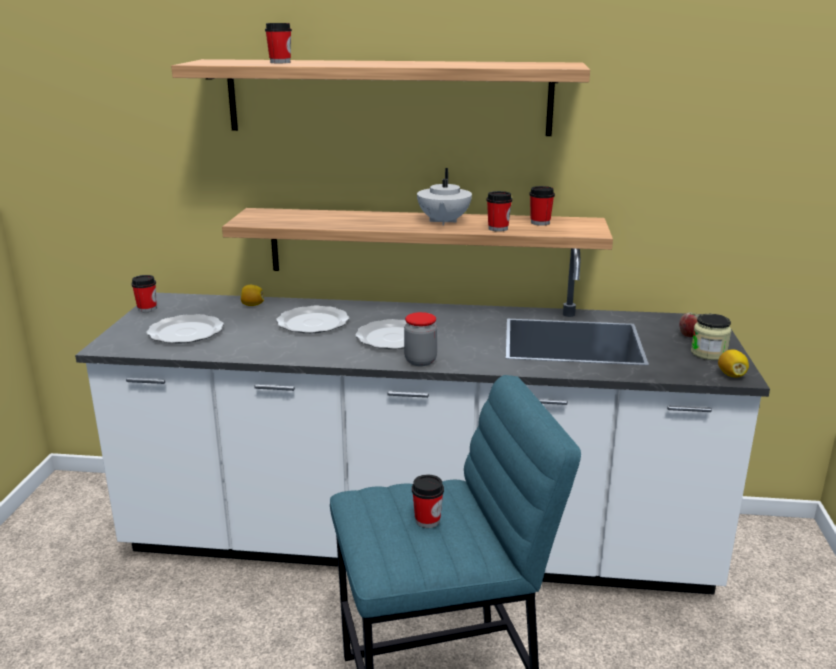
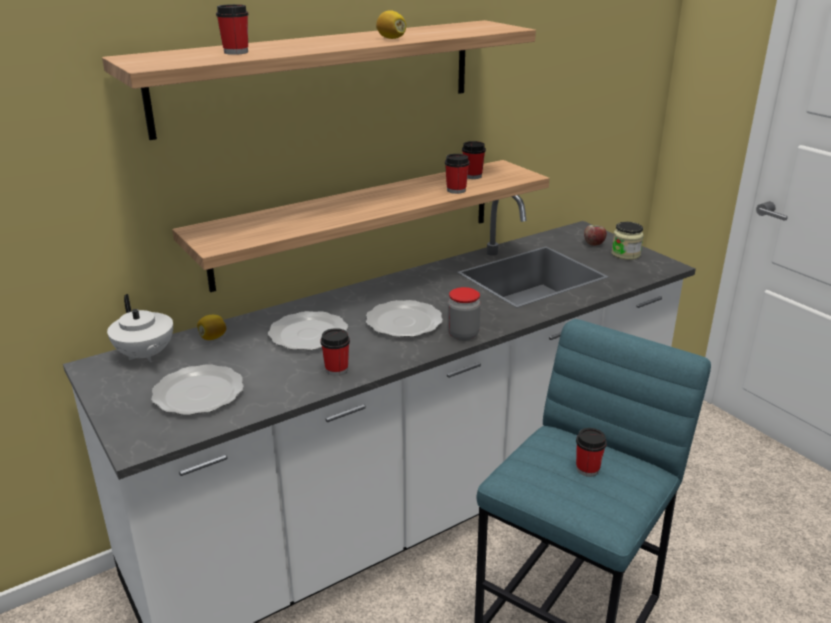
camera: 40 degrees left, 5 degrees up
(147, 309) = (98, 385): cup -> cup (336, 369)
(443, 222) = (400, 195): white teapot -> white teapot (145, 355)
(731, 375) = (663, 266): lemon -> lemon (391, 38)

